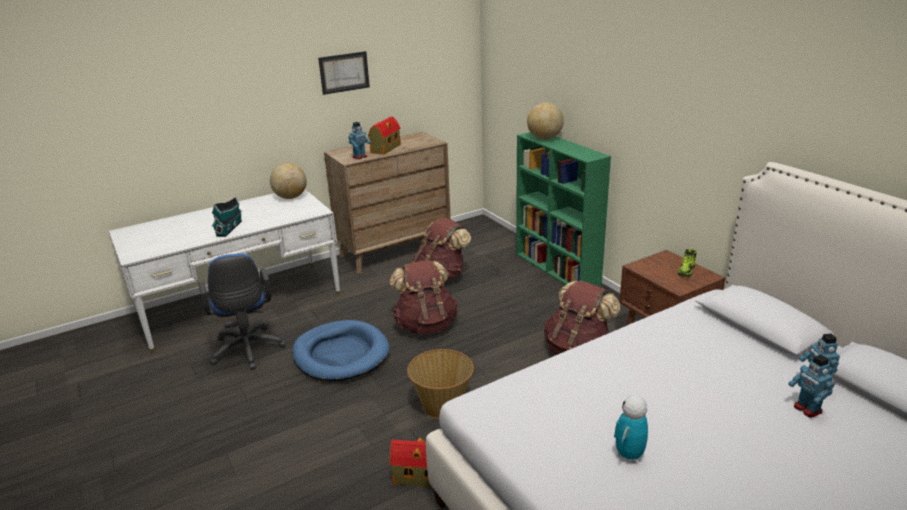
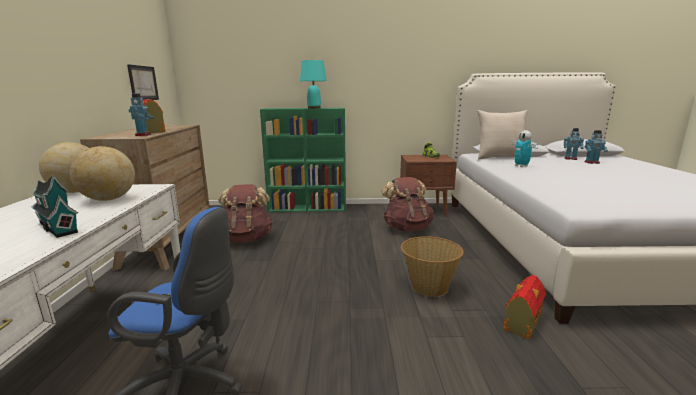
camera: 60 degrees left, 10 degrees down
(341, 354) = (295, 315): blue dog bed -> none
(344, 72) = (85, 44): picture -> picture (143, 83)
(425, 325) = (307, 263): brown backpack -> none
(544, 138) = (284, 108): globe -> globe (108, 199)
(569, 148) = (314, 108): none -> turquoise table lamp
(629, 455) = (644, 188): toy robot -> toy robot (521, 166)
(717, 322) = (500, 158): none -> beige pillow

